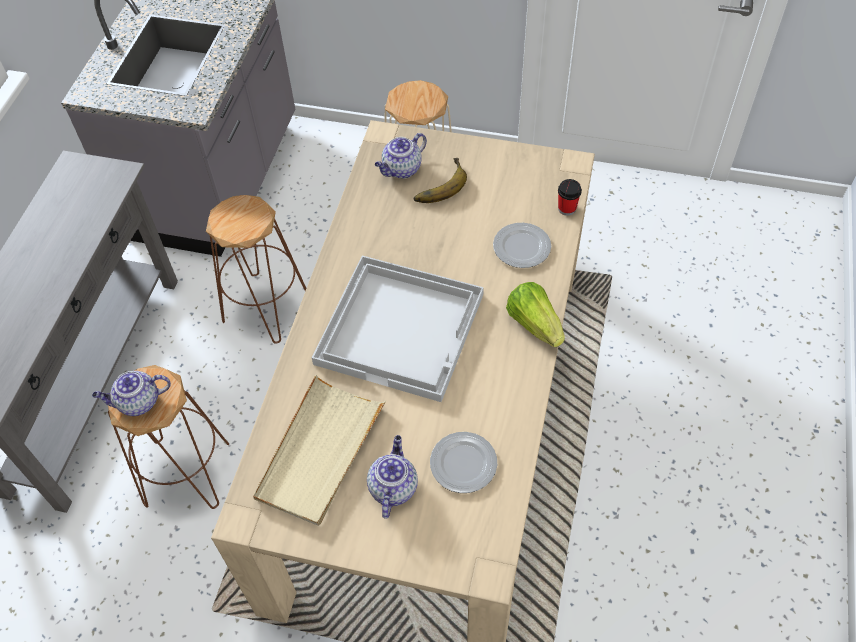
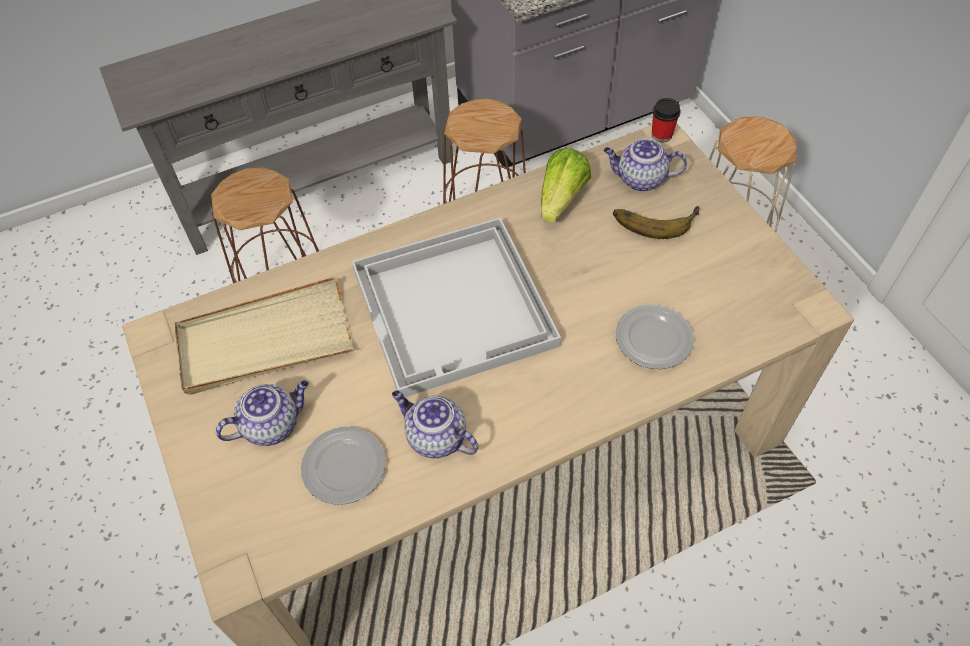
camera: 50 degrees right, 0 degrees up
(138, 402) = (241, 194): teapot -> teapot (435, 437)
(534, 324) = (568, 416): lettuce -> lettuce (561, 199)
(567, 208) = (749, 345): cup -> cup (661, 135)

